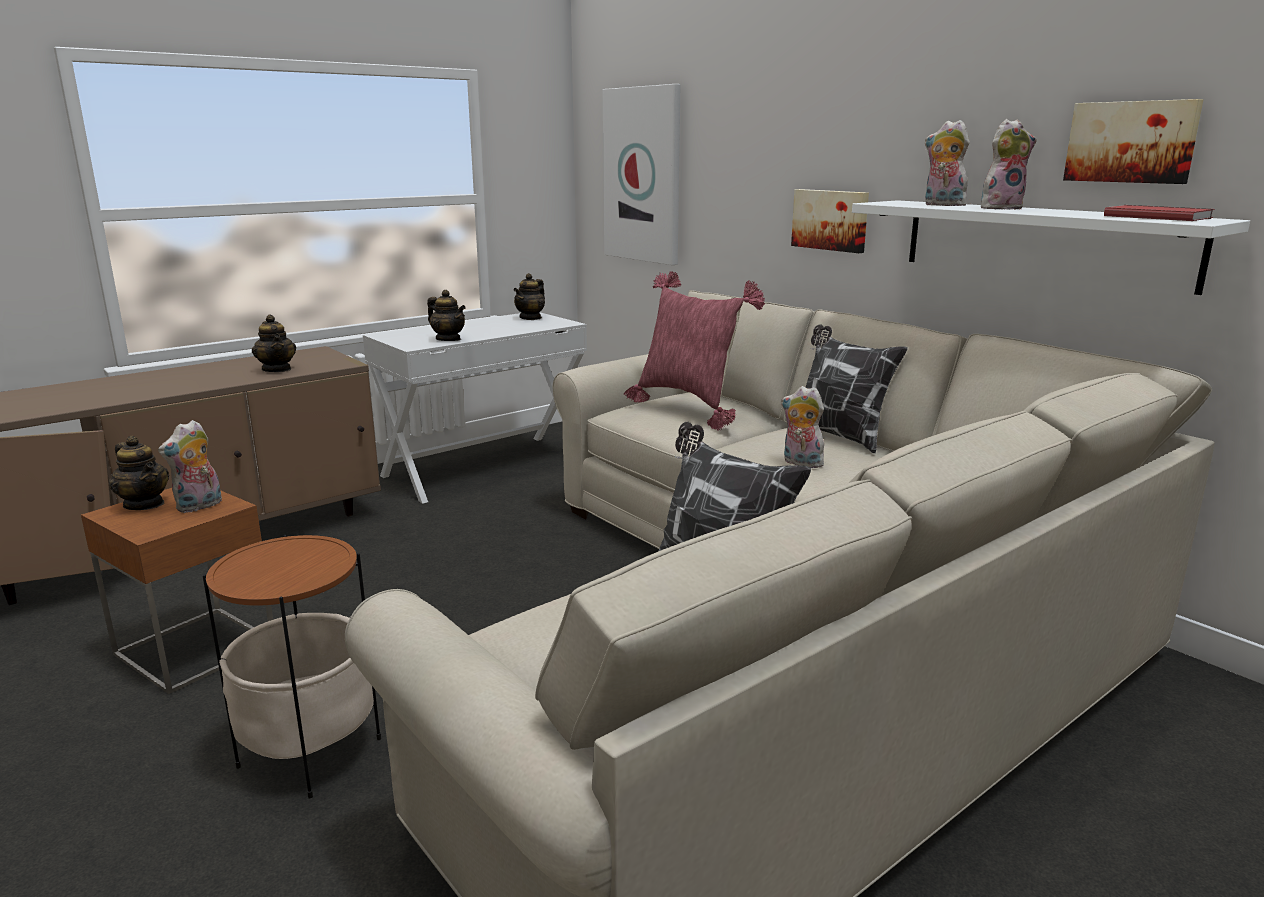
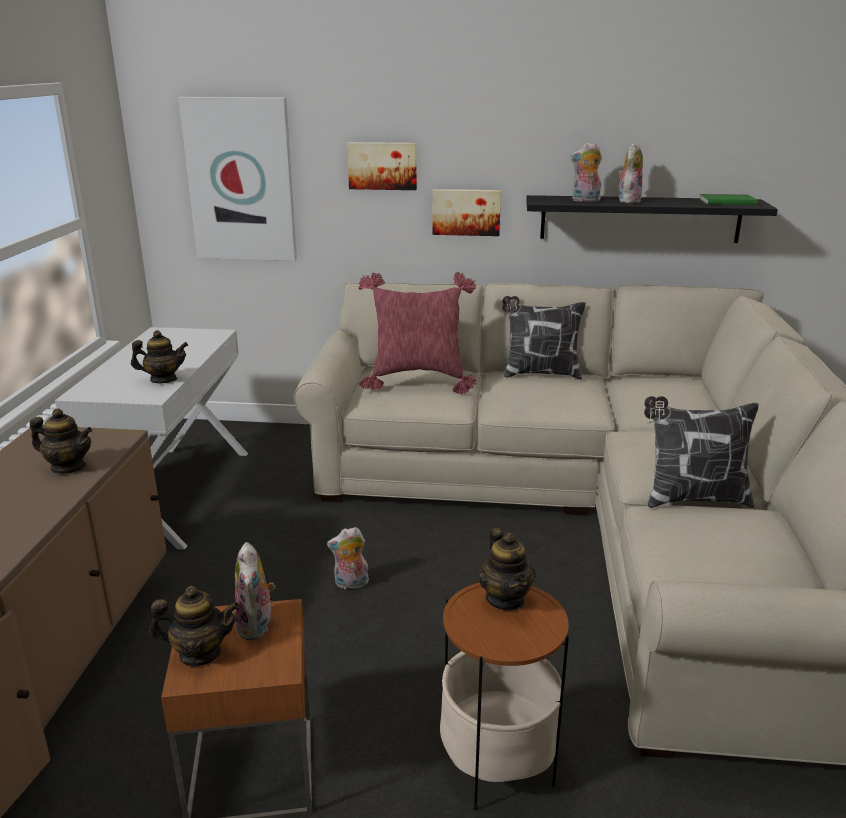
camera: 45 degrees left, 5 degrees up
(530, 318) = (170, 335): teapot -> teapot (505, 599)
(800, 463) = (561, 401): plush toy -> plush toy (350, 584)
(1042, 242) = (640, 219): white shelf -> black shelf
(1131, 142) = (694, 155): picture -> picture (382, 165)
(1158, 217) = (726, 202): red book -> green book

